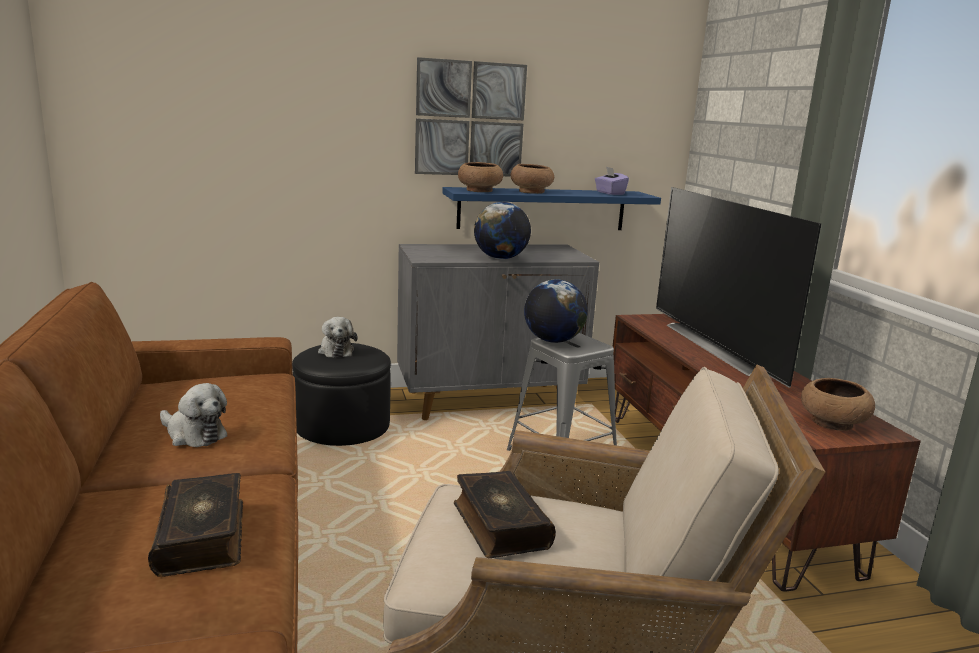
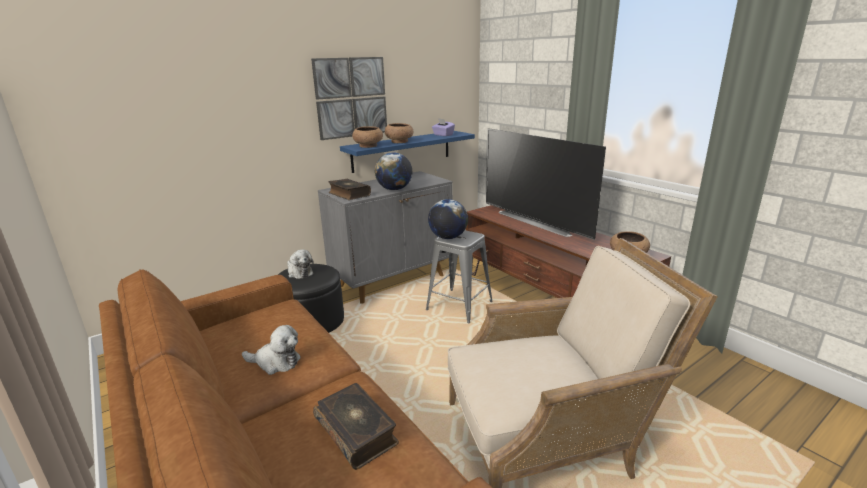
camera: 20 degrees left, 5 degrees up
(499, 525) = (510, 365): book -> book (348, 194)

